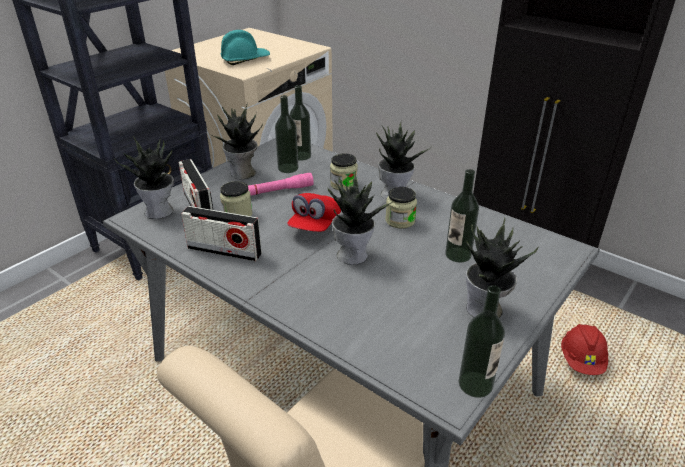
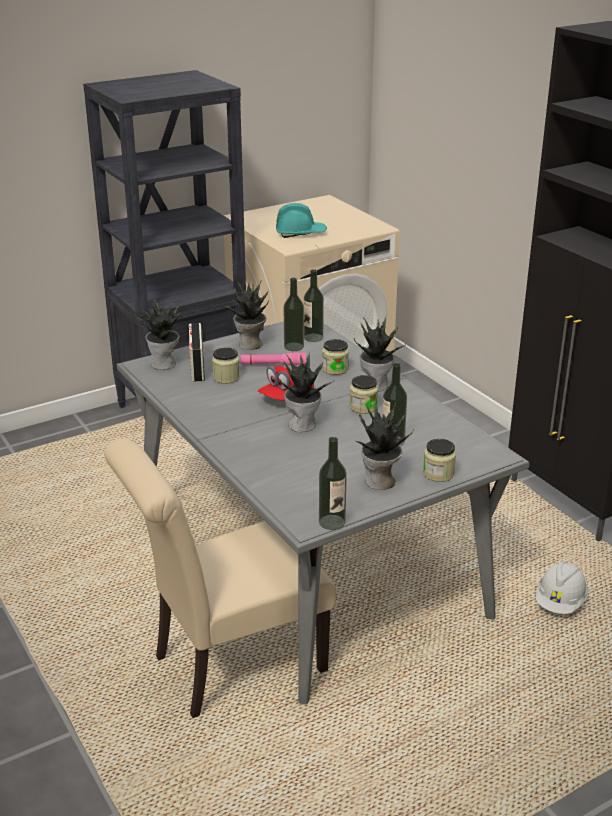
camera: 20 degrees right, 5 degrees down
(224, 251) = (200, 403): radio -> none
(533, 284) = (438, 474): none -> jar
(581, 360) = (560, 602): red hard hat -> white hard hat

